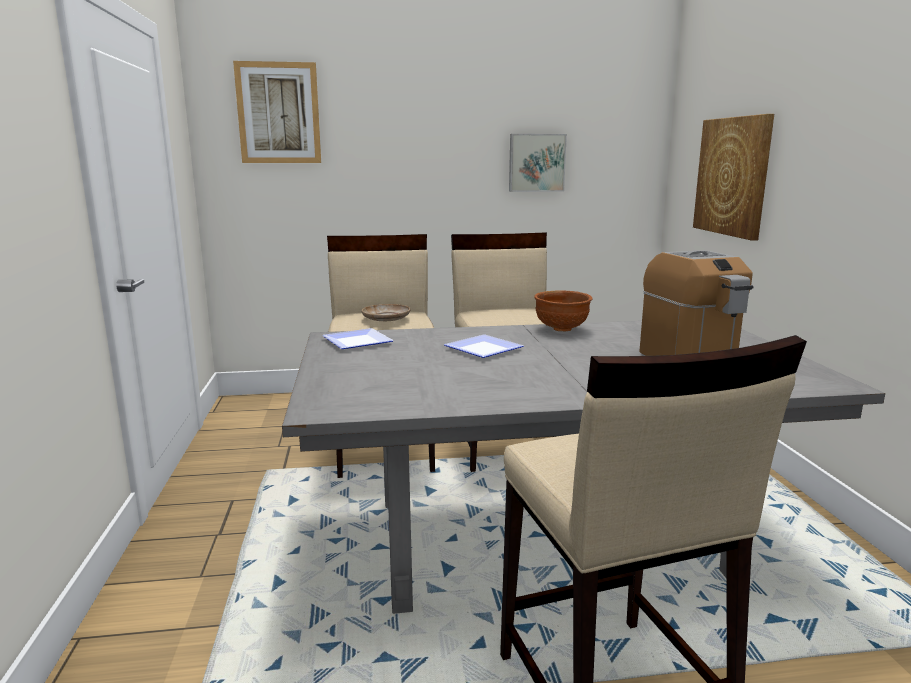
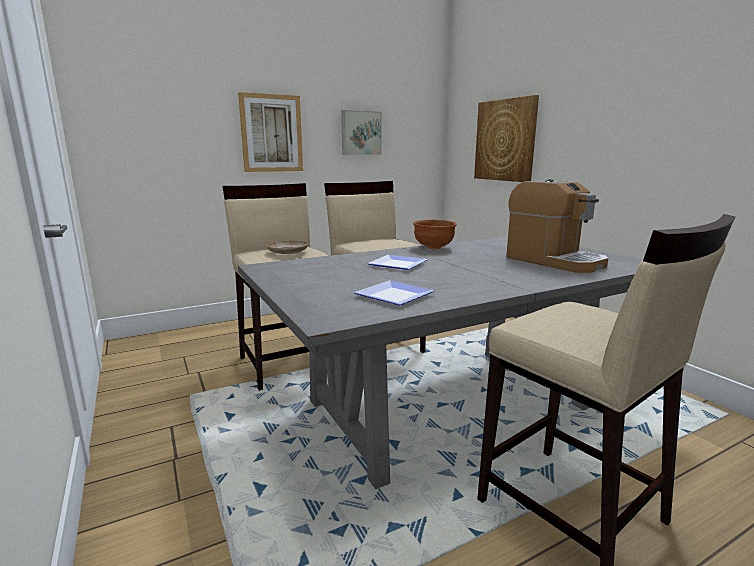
camera: 20 degrees left, 0 degrees up
(278, 113) = (148, 83): picture -> picture (271, 133)
(355, 342) = (287, 268): plate -> plate (391, 296)

